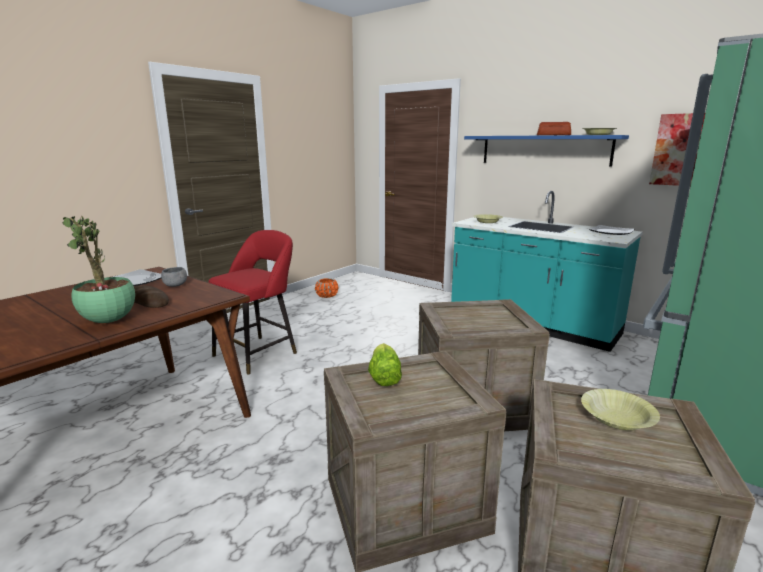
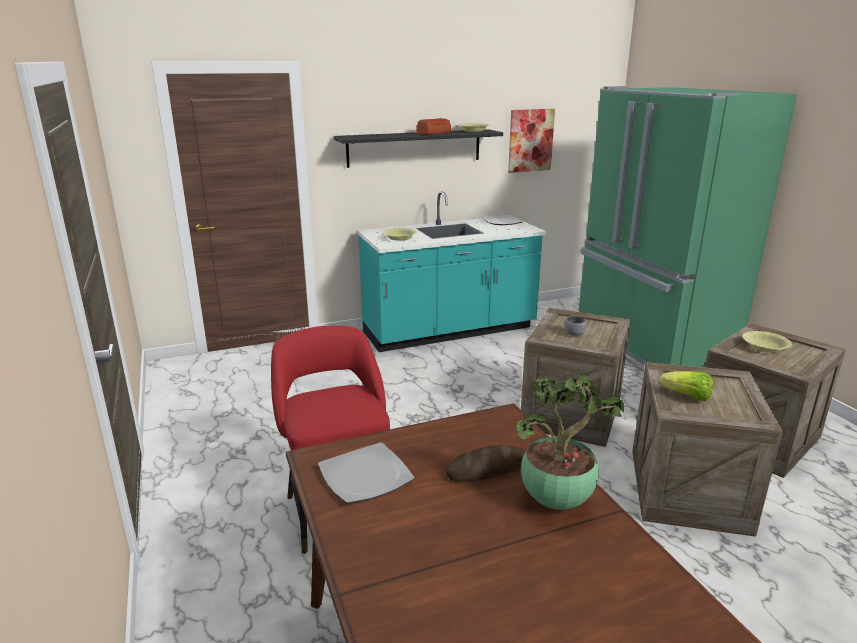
camera: 60 degrees left, 5 degrees up
(175, 285) = (426, 444): grey bowl -> grey bowl (574, 334)
(327, 295) = (208, 408): orange planter -> none
(544, 150) = (414, 148): blue shelf -> black shelf

